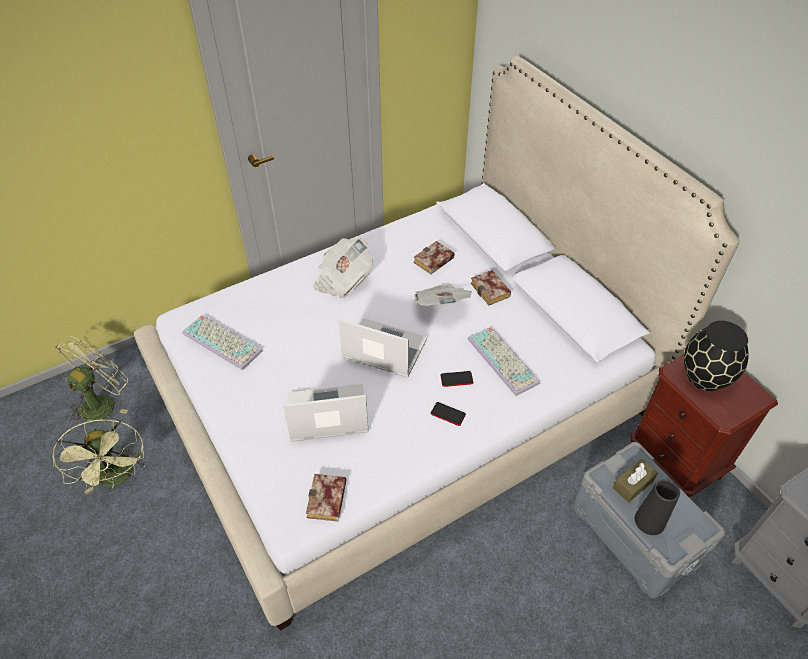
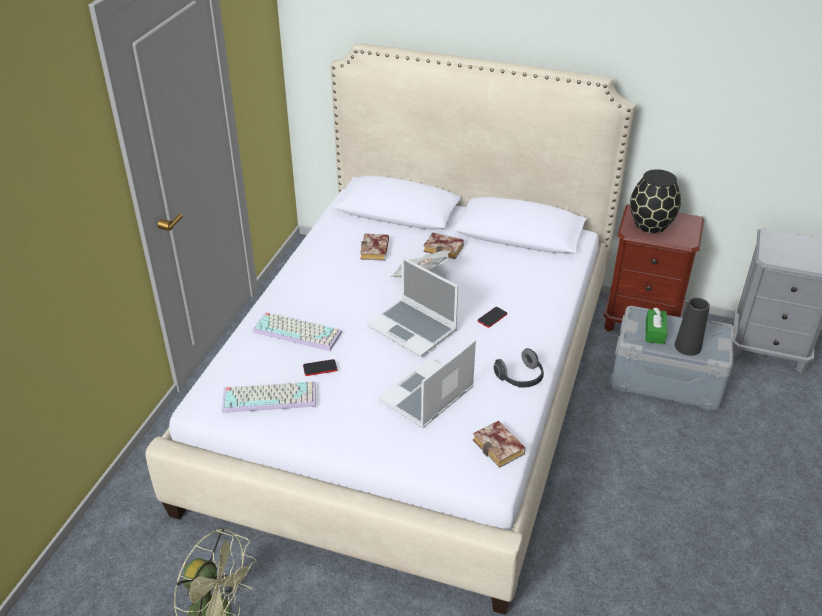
camera: 40 degrees left, 10 degrees down
(102, 402) = (121, 570): green fan -> none
(342, 279) = (316, 299): newspaper -> none
(383, 350) = (413, 329): laptop -> laptop turned 120 degrees counterclockwise
(415, 451) = (520, 378): none -> headphones
(448, 414) = (514, 342): phone -> phone (320, 368)
(504, 361) = (510, 288): keyboard -> keyboard (299, 331)
(633, 484) = (654, 332): brown tissue box -> green tissue box

